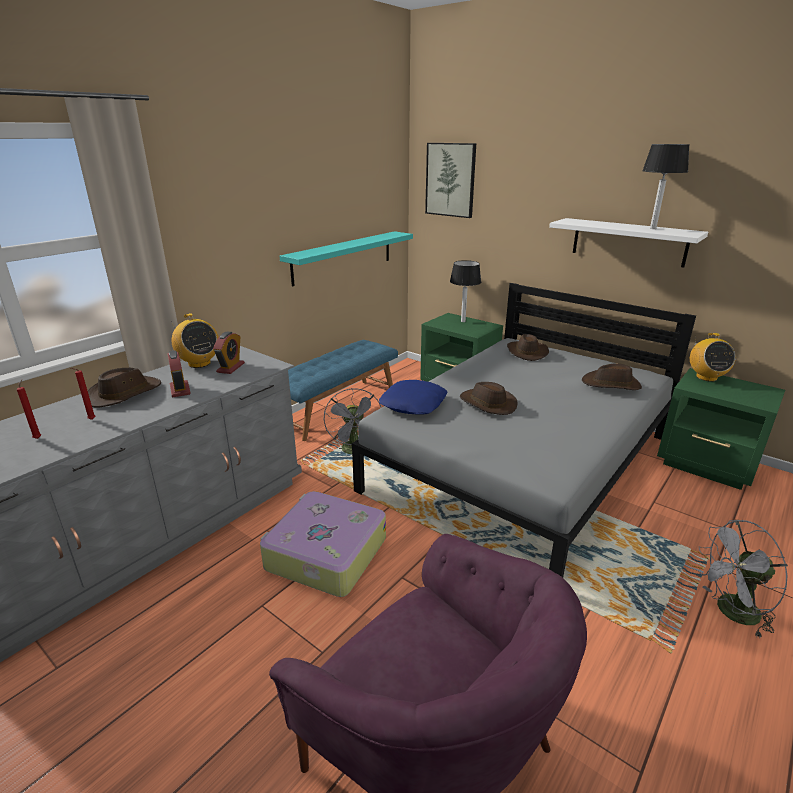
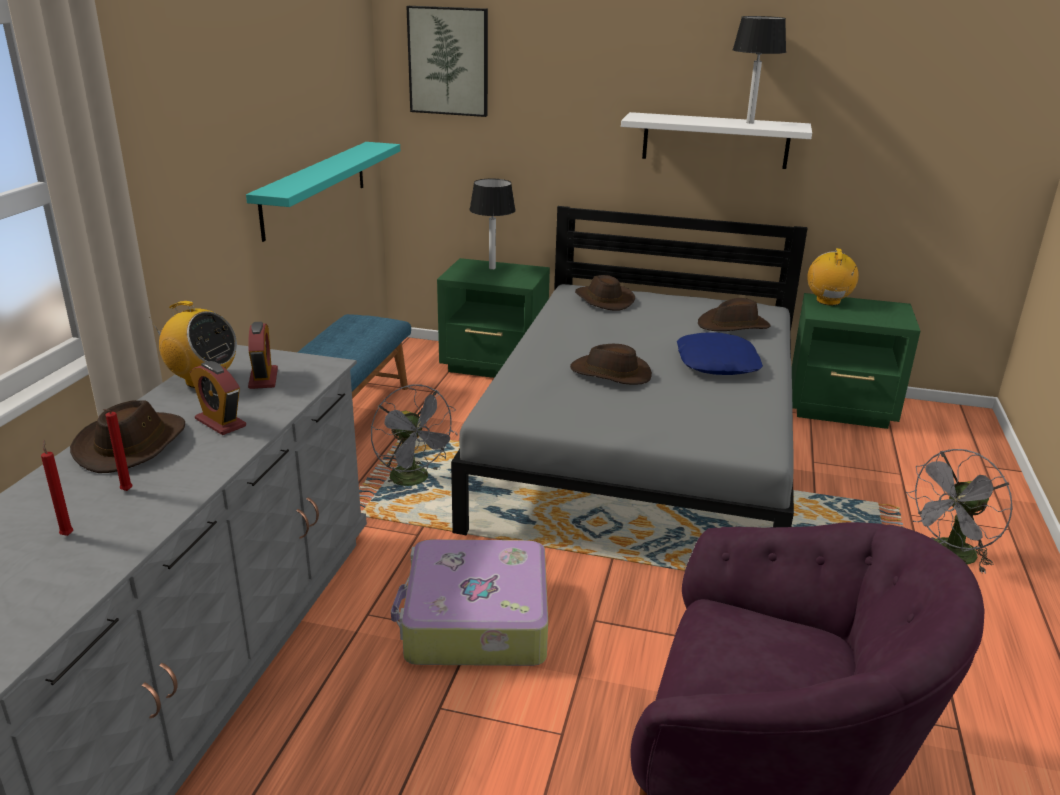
camera: 25 degrees left, 0 degrees up
(414, 404) = (518, 390): blue pillow -> blue pillow (717, 363)
(706, 377) = (828, 301): radio -> radio turned 150 degrees counterclockwise

